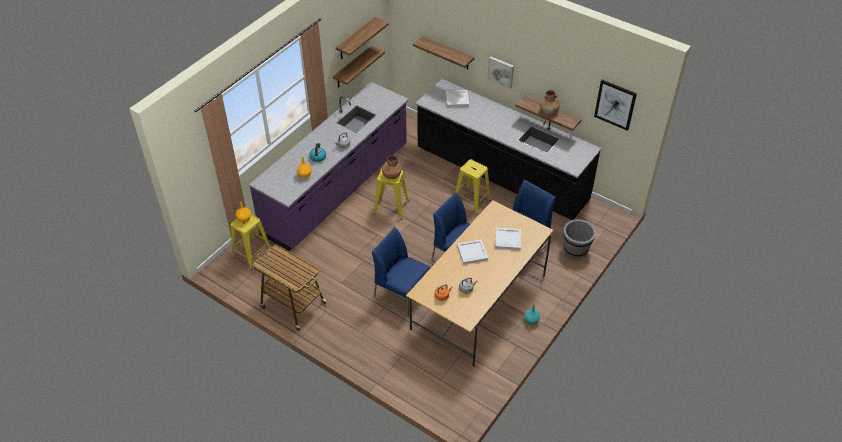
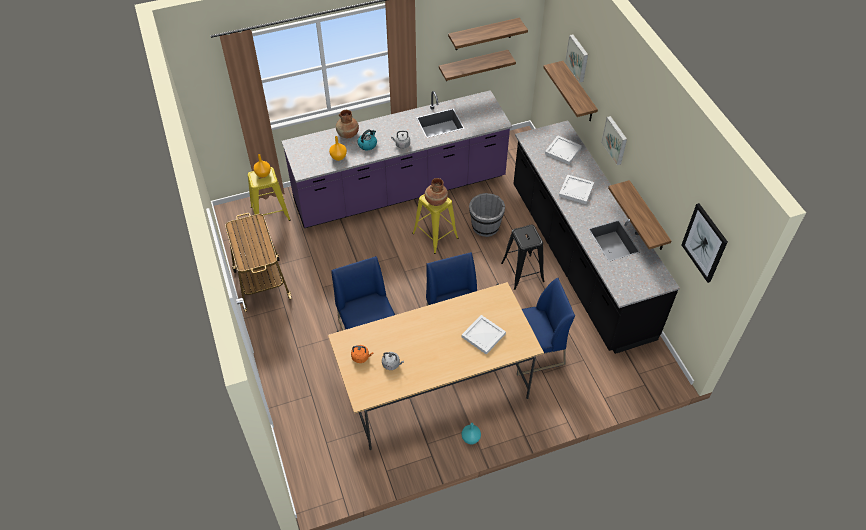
camera: 35 degrees right, 5 degrees up
(441, 27) = (578, 58): none -> picture
(471, 201) = (522, 272): yellow stool -> black stool
(472, 252) = (434, 328): white tray -> white tray (576, 190)
(549, 111) = (639, 213): brown vase -> brown vase (348, 134)
(576, 249) = (589, 389): grey bucket -> grey bucket (485, 227)

